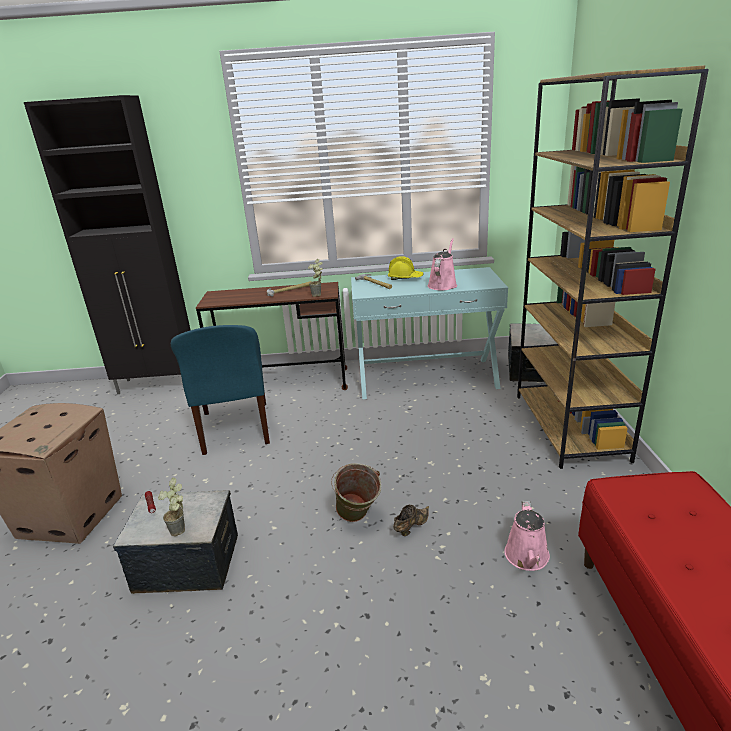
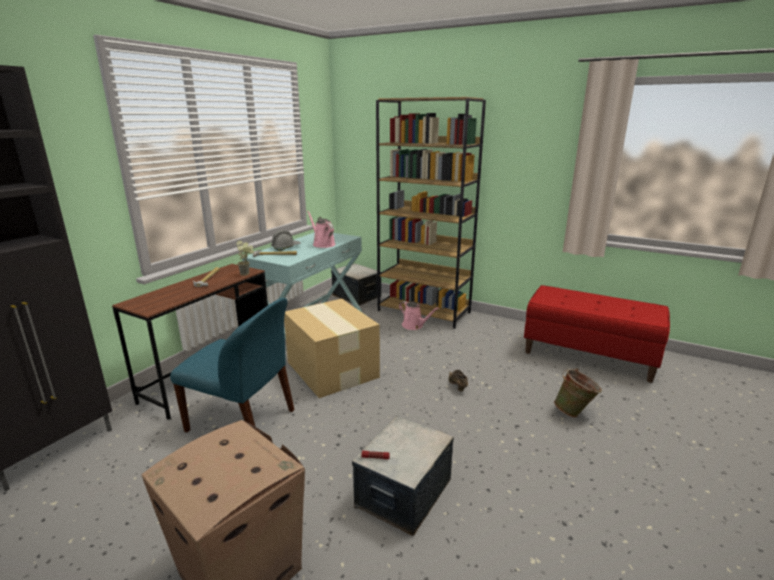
camera: 60 degrees left, 5 degrees down
(181, 532) = (430, 447): potted plant -> none
(356, 429) = (332, 369): none -> cardboard box
(358, 519) = (431, 401): green bucket -> green bucket (574, 412)
(405, 278) = (286, 247): yellow hard hat -> grey hard hat
(527, 558) = (511, 364): pink watering can -> pink watering can (414, 326)

